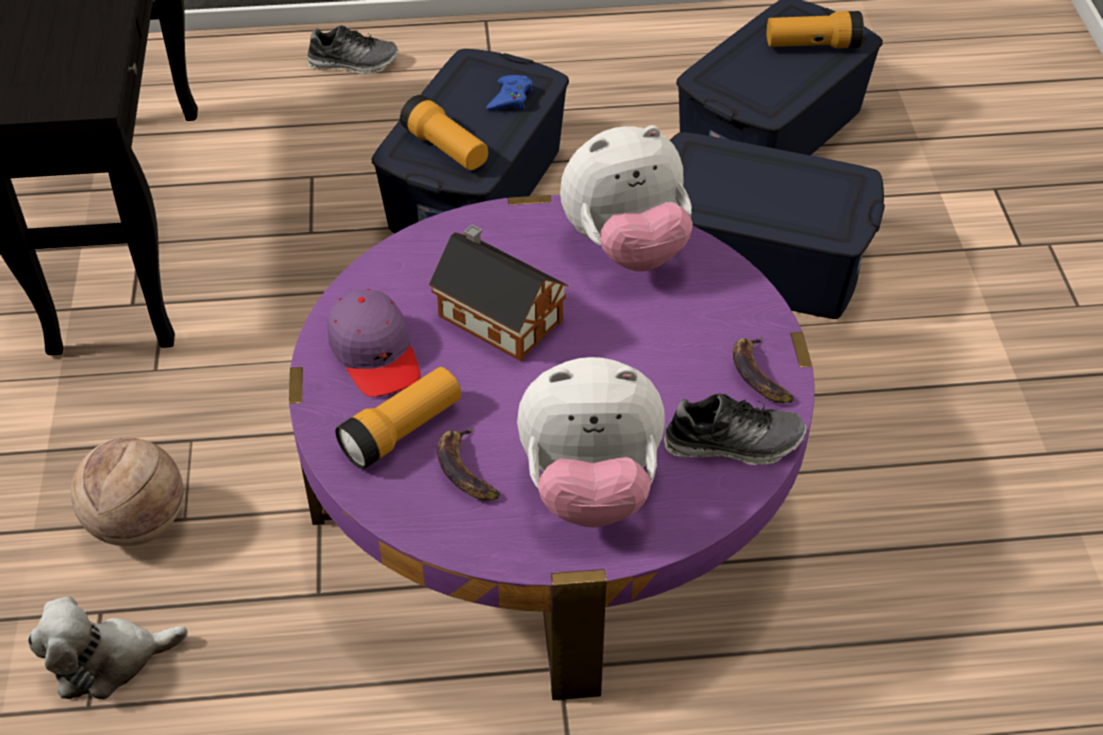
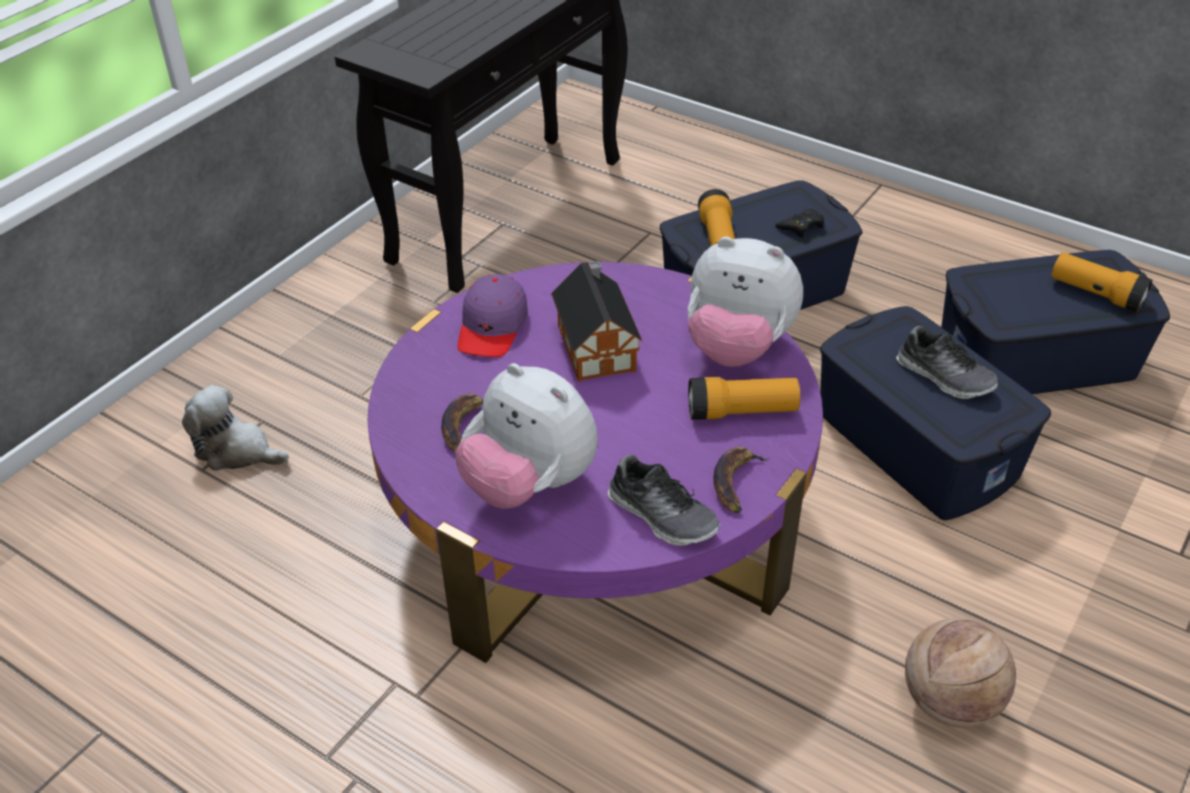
camera: 40 degrees right, 5 degrees down
(138, 524) = (332, 384): basketball -> basketball (949, 702)
(353, 63) = (754, 173): shoe -> shoe (944, 377)
(402, 431) = (454, 381): flashlight -> flashlight (741, 412)
(510, 98) = (801, 226): blue game controller -> black game controller

